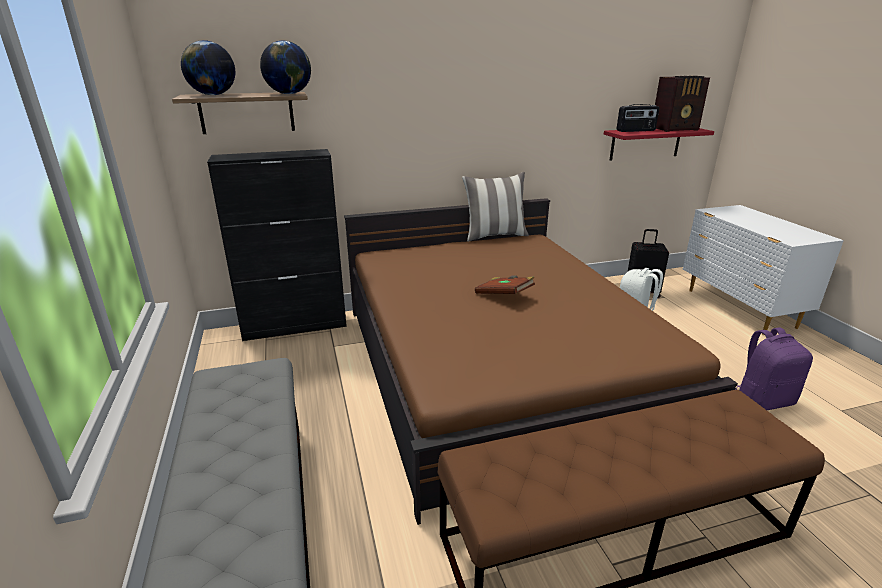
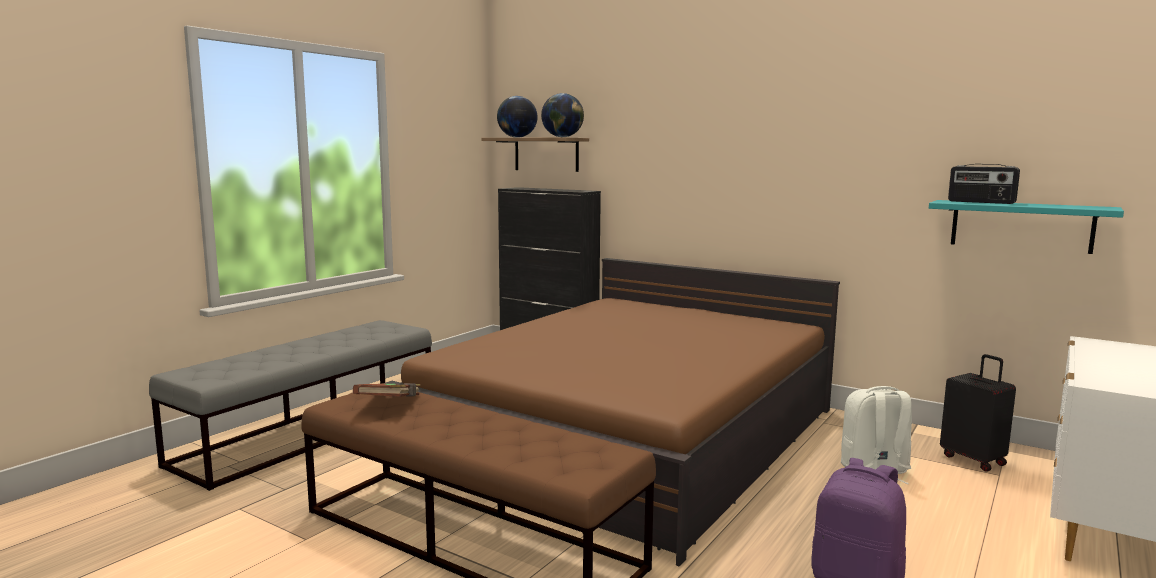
camera: 50 degrees right, 15 degrees down
(494, 236) = (759, 315): pillow -> none
(504, 295) = (626, 340): brown book -> brown book (390, 404)
(645, 143) = (1021, 226): red shelf -> turquoise shelf
(676, 129) = (1061, 206): radio -> none

